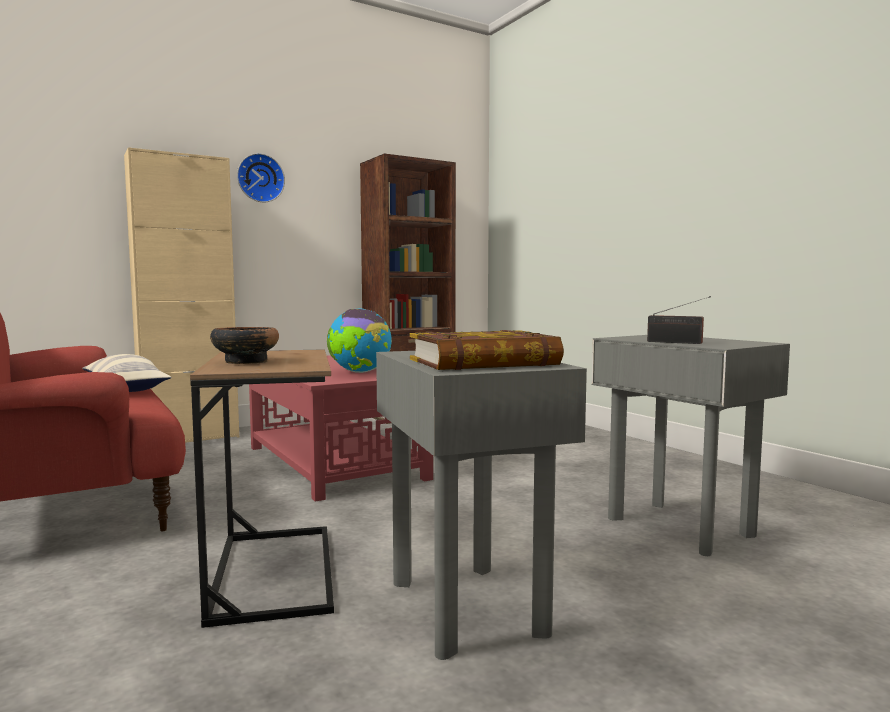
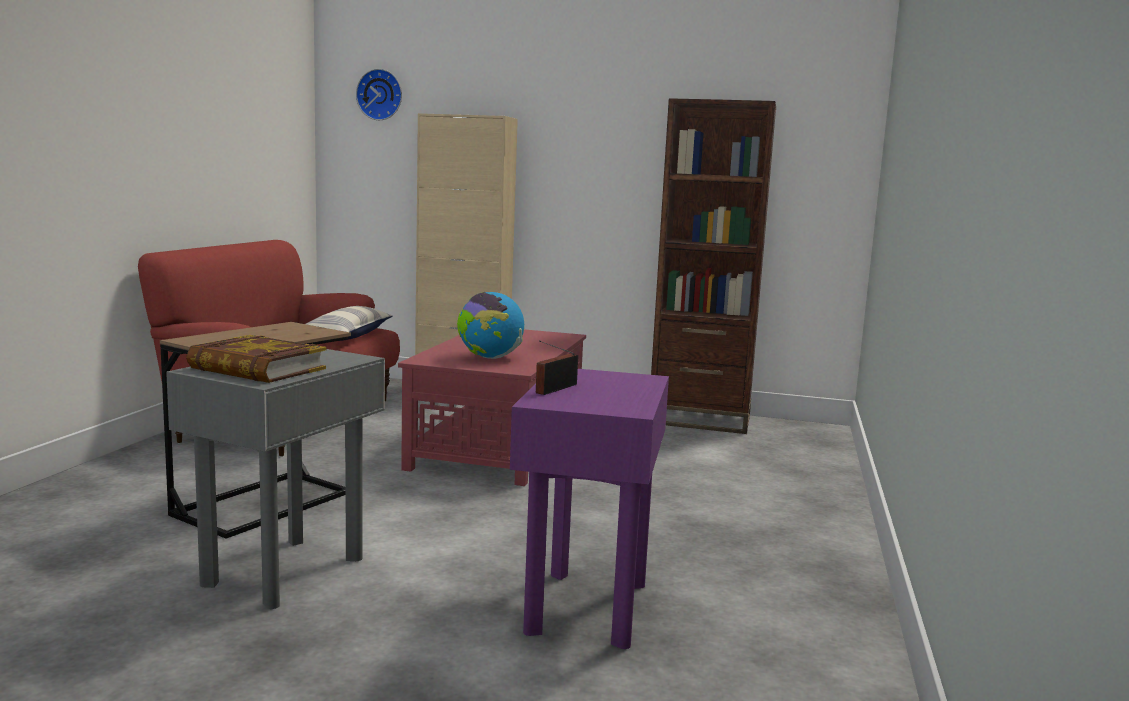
camera: 45 degrees right, 5 degrees up
(245, 362) = (235, 335): bowl -> none
(260, 178) = (560, 130): wall clock -> wall clock (380, 95)
(677, 342) = (554, 389): radio -> radio turned 45 degrees clockwise
(678, 527) = (585, 607): grey side table -> purple side table

